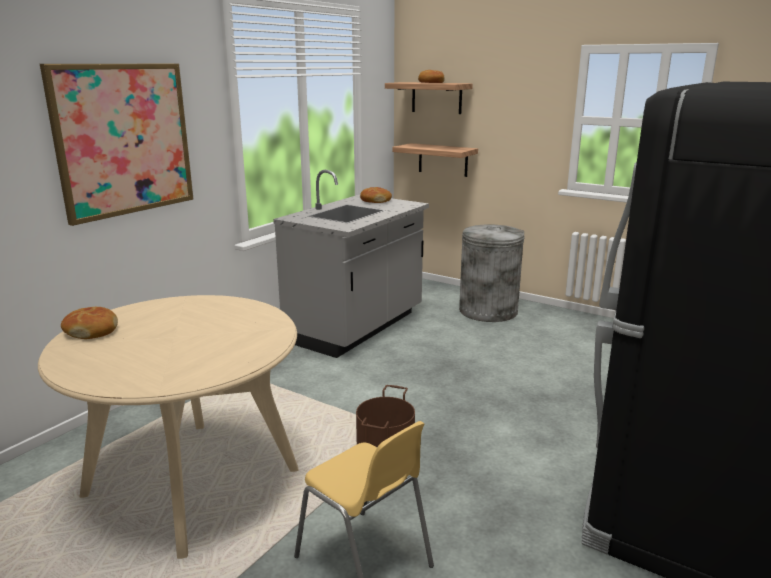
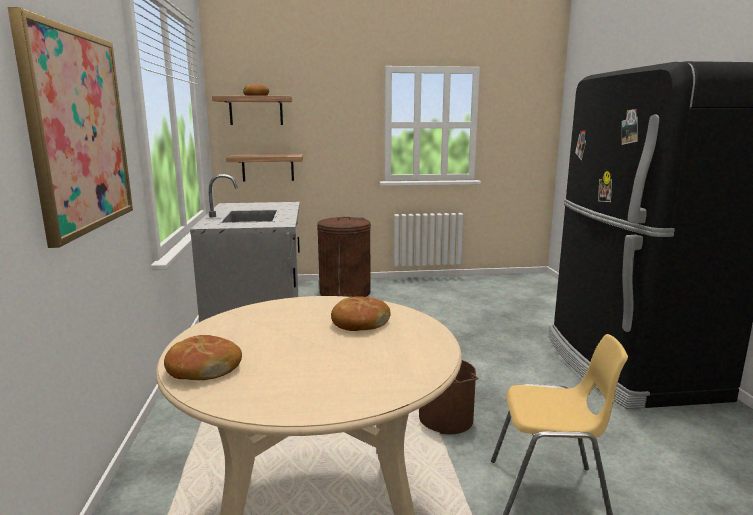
camera: 40 degrees left, 5 degrees down
(375, 200) = (248, 205): bread -> bread (360, 323)
(488, 311) = (345, 292): grey trash can -> brown trash can

